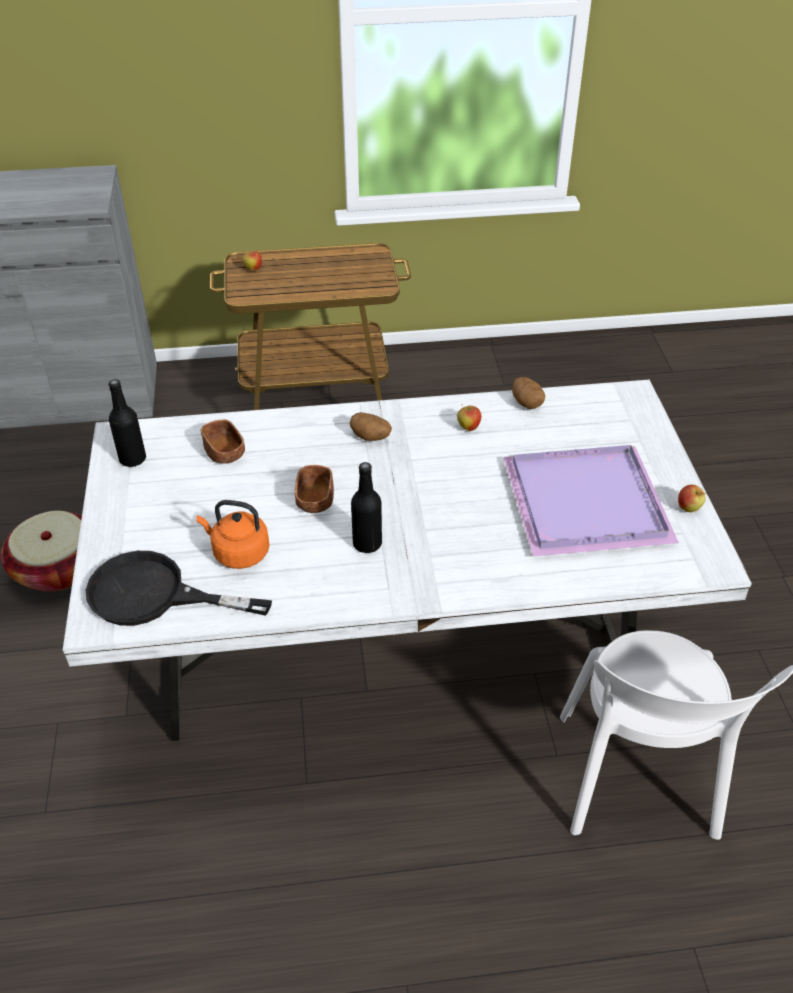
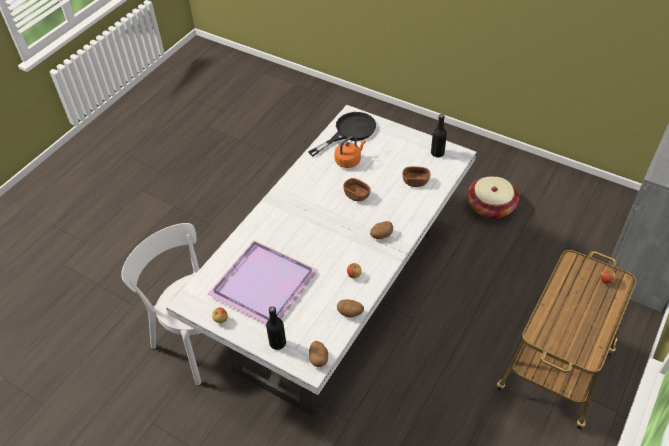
camera: 130 degrees right, 5 degrees up
(367, 544) = (316, 198): black bottle -> black bottle (277, 343)
(616, 396) = (318, 358): none -> potato

